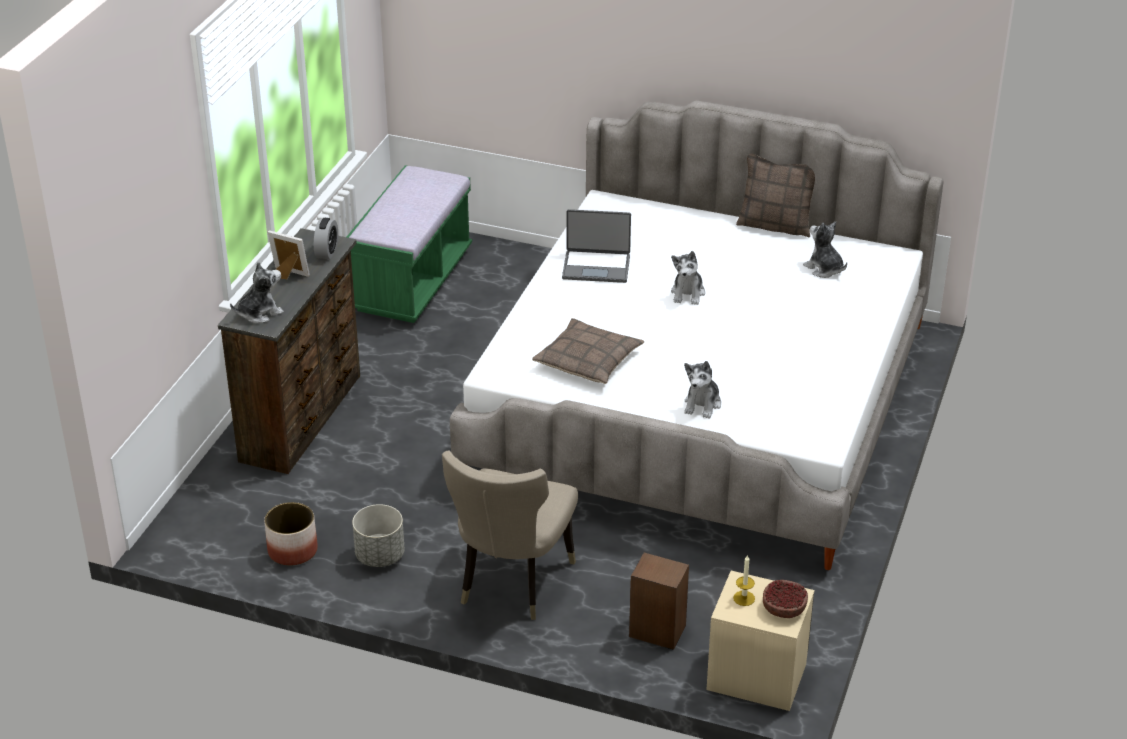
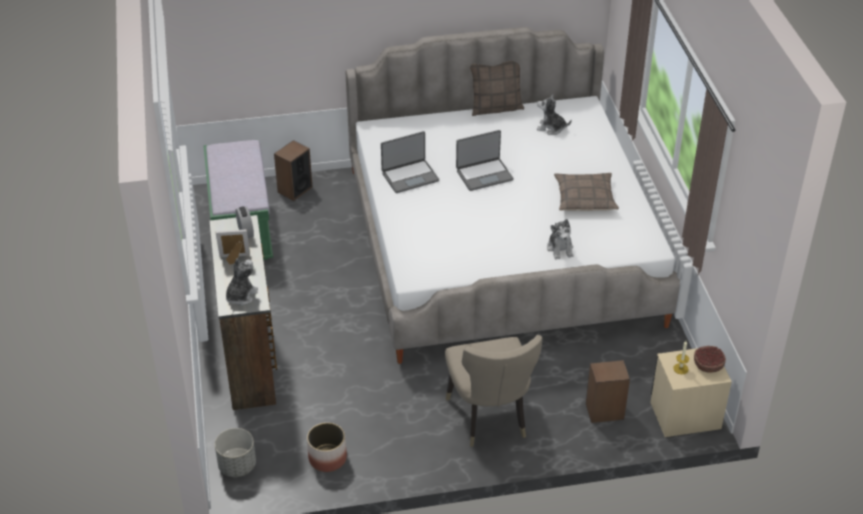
camera: 30 degrees left, 5 degrees up
(379, 556) = (389, 436): grey planter -> grey planter (237, 466)
(509, 260) = (294, 189): none -> speaker
(588, 360) = (463, 245): pillow -> pillow (585, 198)
(688, 293) = (484, 174): plush toy -> laptop

